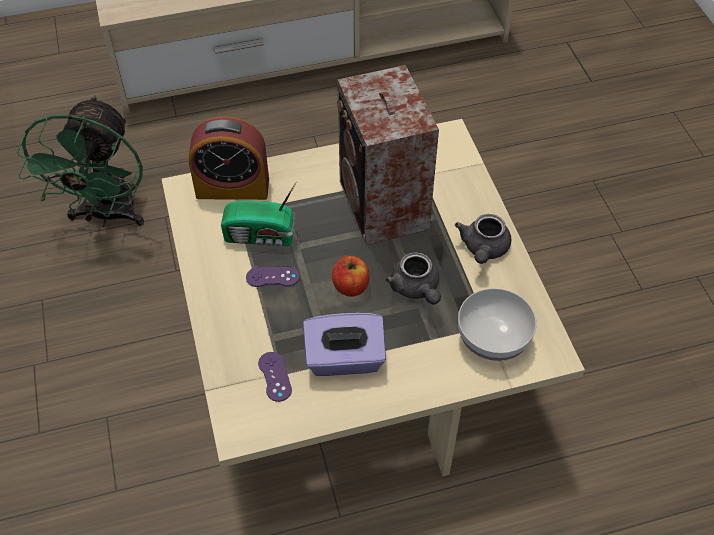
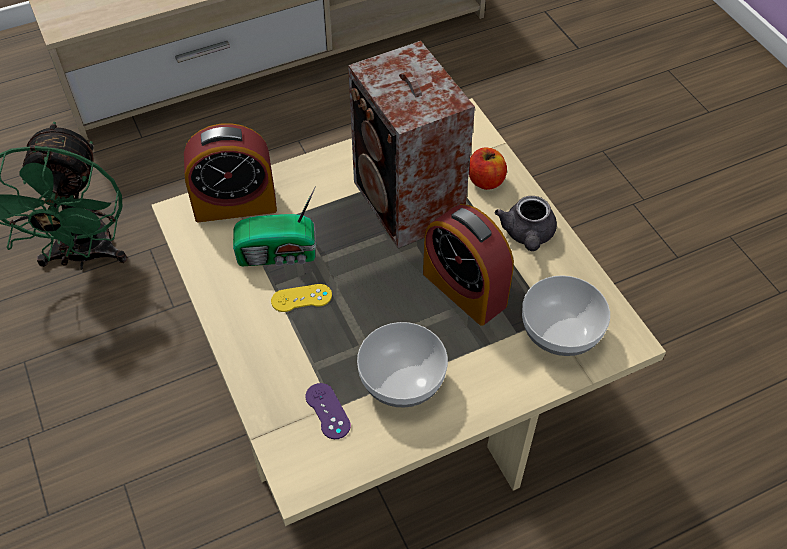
camera: 10 degrees left, 0 degrees up
(272, 277) = (301, 298): purple game controller -> yellow game controller
(345, 359) = (402, 379): purple tissue box -> bowl
(350, 286) = (391, 296): apple -> apple (485, 180)
(416, 289) = (464, 289): grey teapot -> alarm clock

